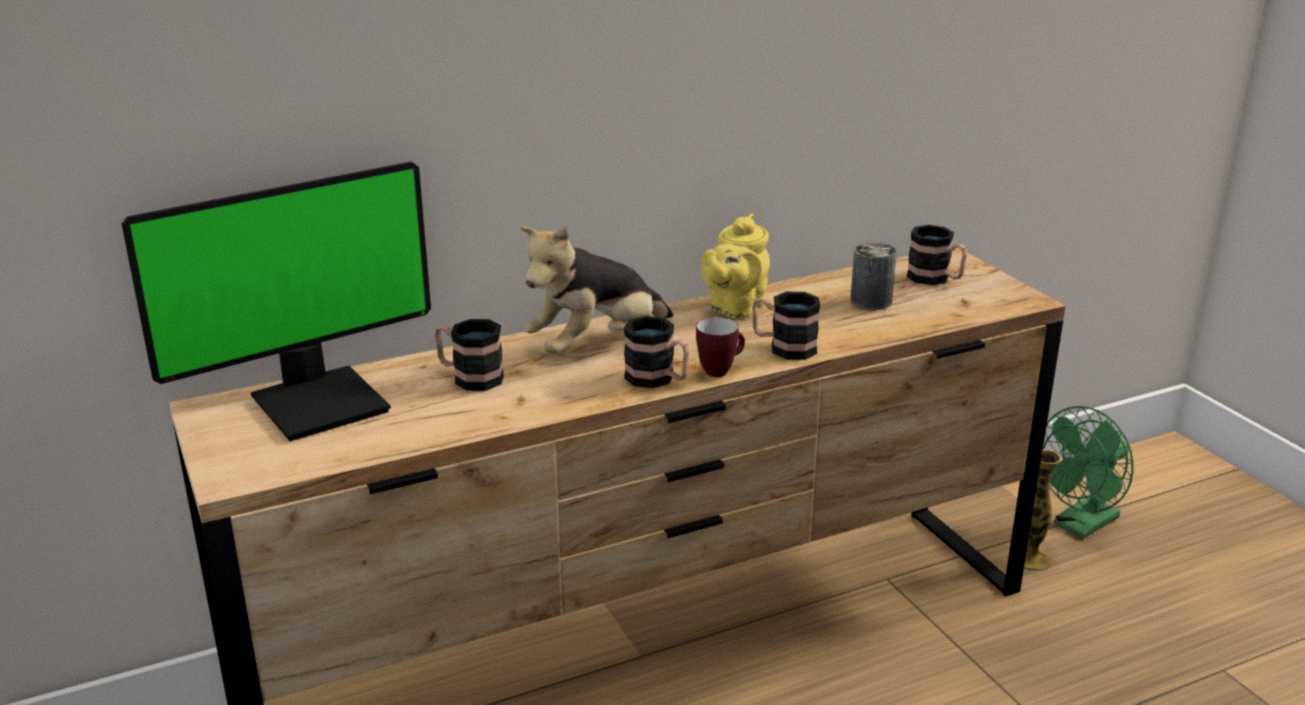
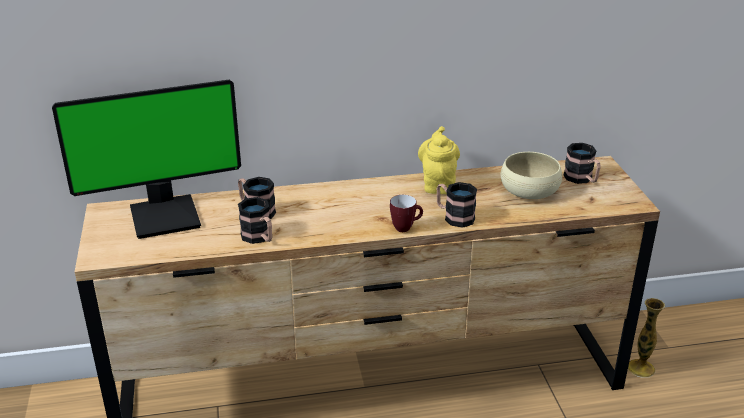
camera: 15 degrees right, 5 degrees up
(596, 345) = (340, 199): plush toy -> none
(658, 379) = (364, 228): mug -> mug (259, 238)
(734, 308) = (438, 184): yellow teapot -> yellow teapot turned 135 degrees clockwise
(871, 301) = (529, 190): can -> beige bowl
(1080, 525) = (686, 350): green fan -> none

